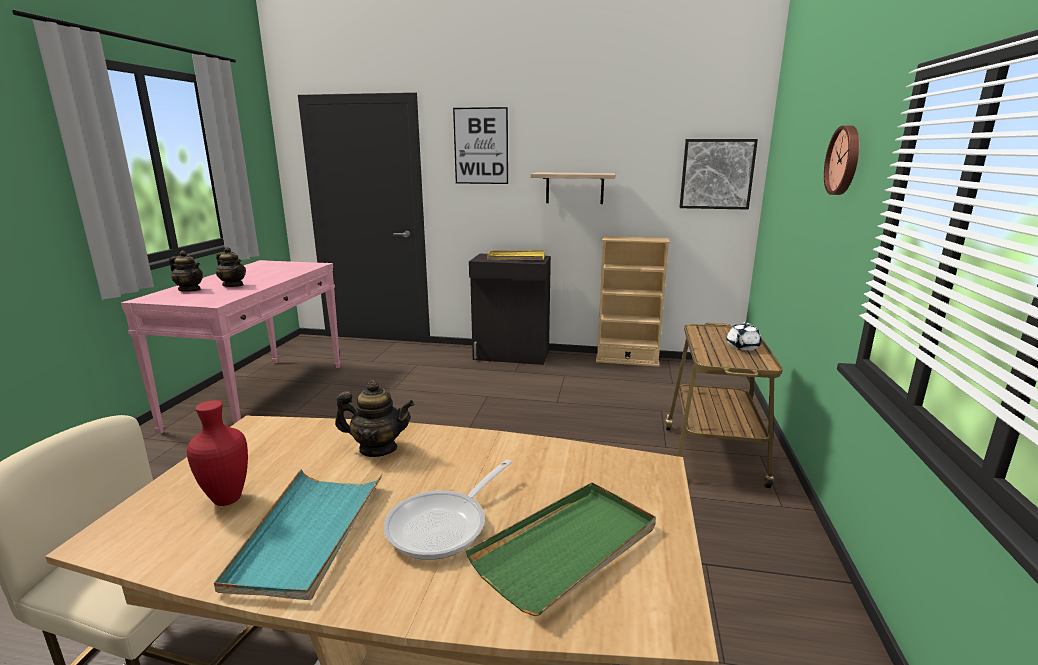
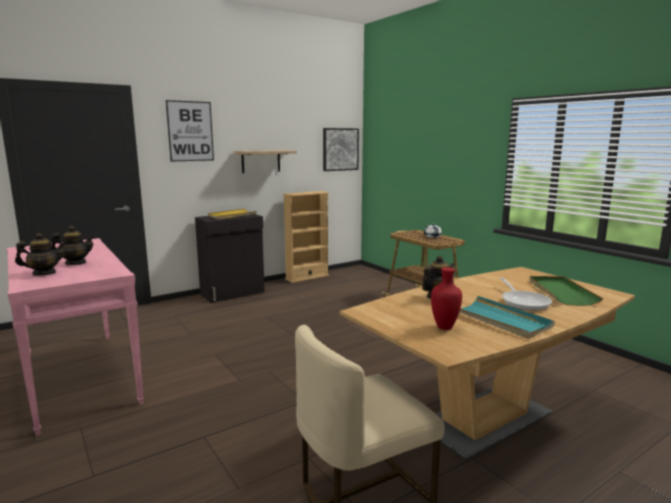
camera: 45 degrees left, 5 degrees down
(845, 160) = (460, 138): wall clock -> none

